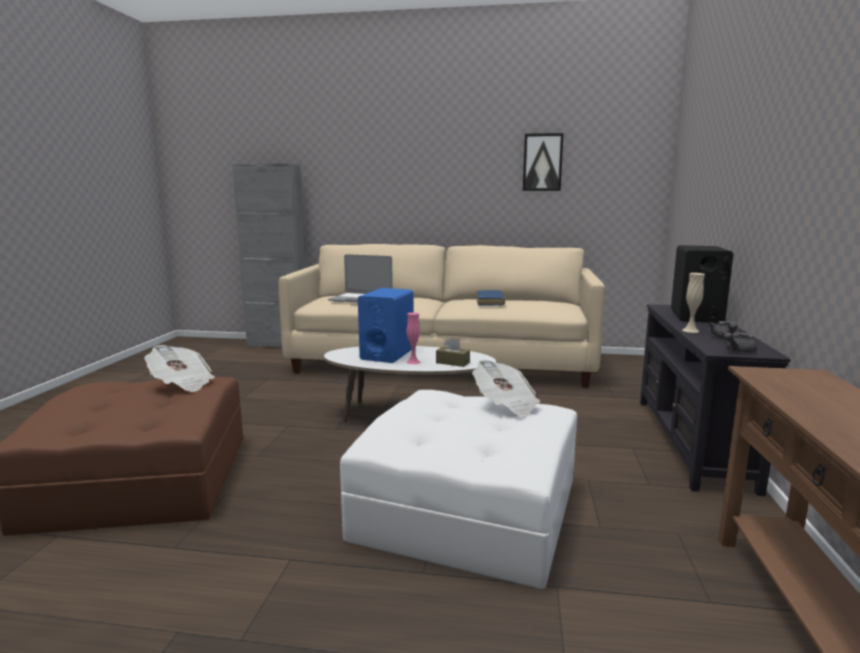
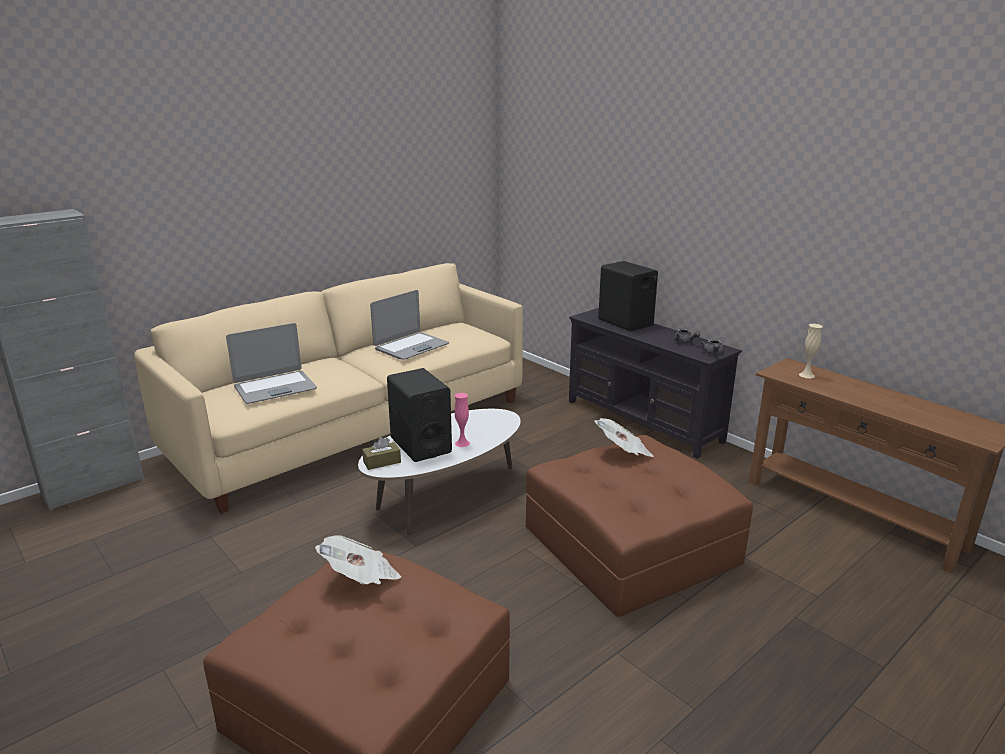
camera: 50 degrees left, 10 degrees up
(387, 354) = (420, 445): blue speaker -> black speaker
(452, 362) = (491, 429): brown tissue box -> brown tissue box (382, 462)
(469, 508) = (631, 544): white ottoman -> brown ottoman
(490, 302) = (411, 347): blue book -> laptop
(542, 162) = (392, 172): picture -> none
(690, 330) = (655, 341): beige vase -> beige vase (806, 375)

